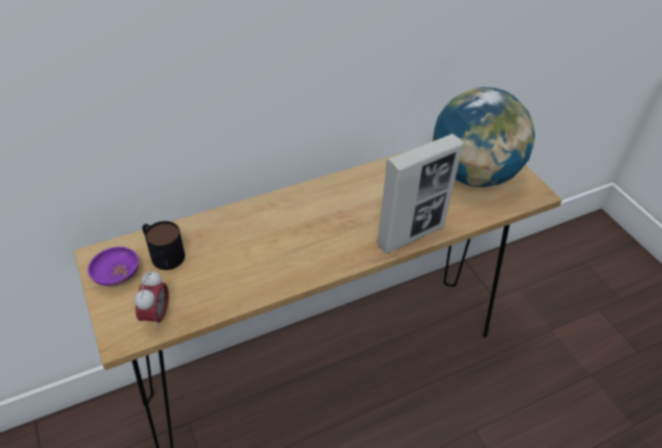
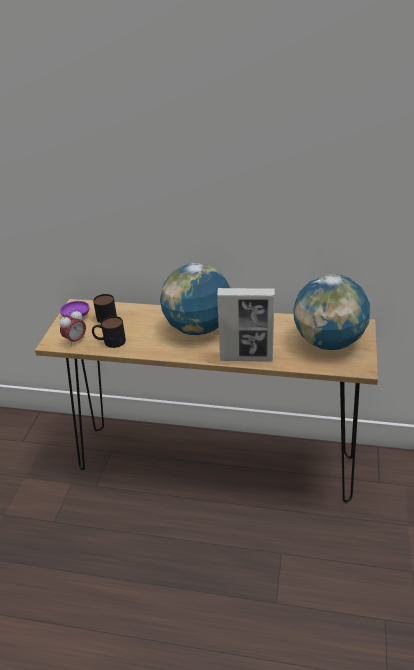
camera: 40 degrees right, 10 degrees down
(211, 293) = (109, 341): none -> mug
(312, 219) = (198, 328): none -> globe

